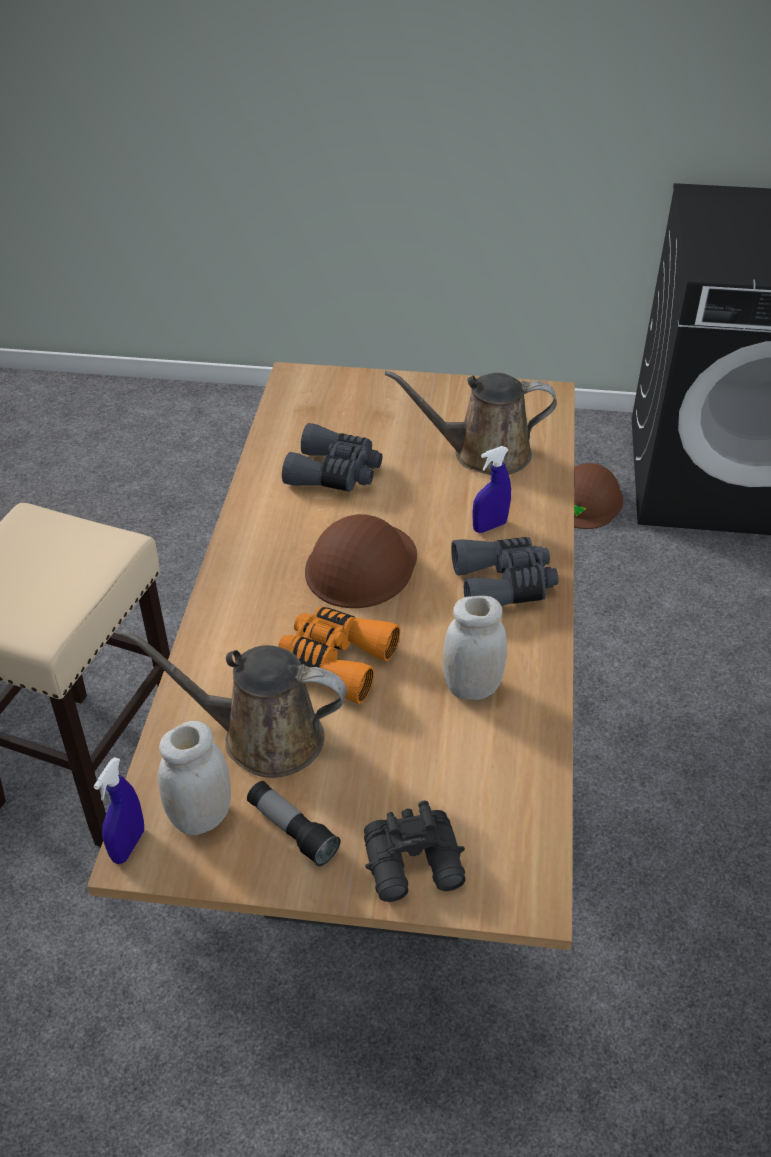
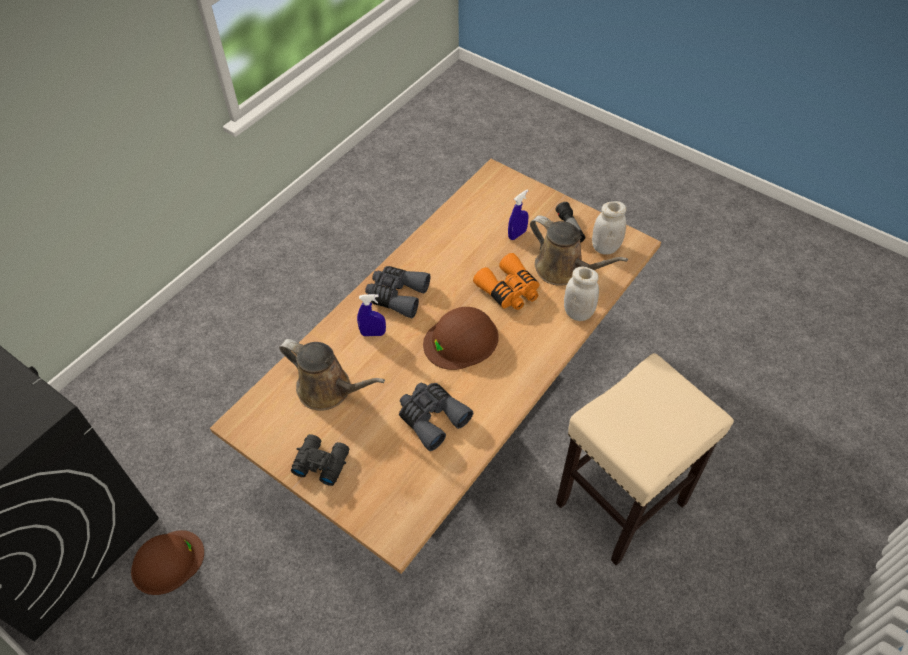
camera: 150 degrees left, 10 degrees up
(128, 845) = (640, 249): blue spray bottle -> blue spray bottle (517, 234)
(416, 865) = (529, 198): black binoculars -> black binoculars (321, 462)
(472, 687) = (455, 252): white jar -> white jar (578, 313)

